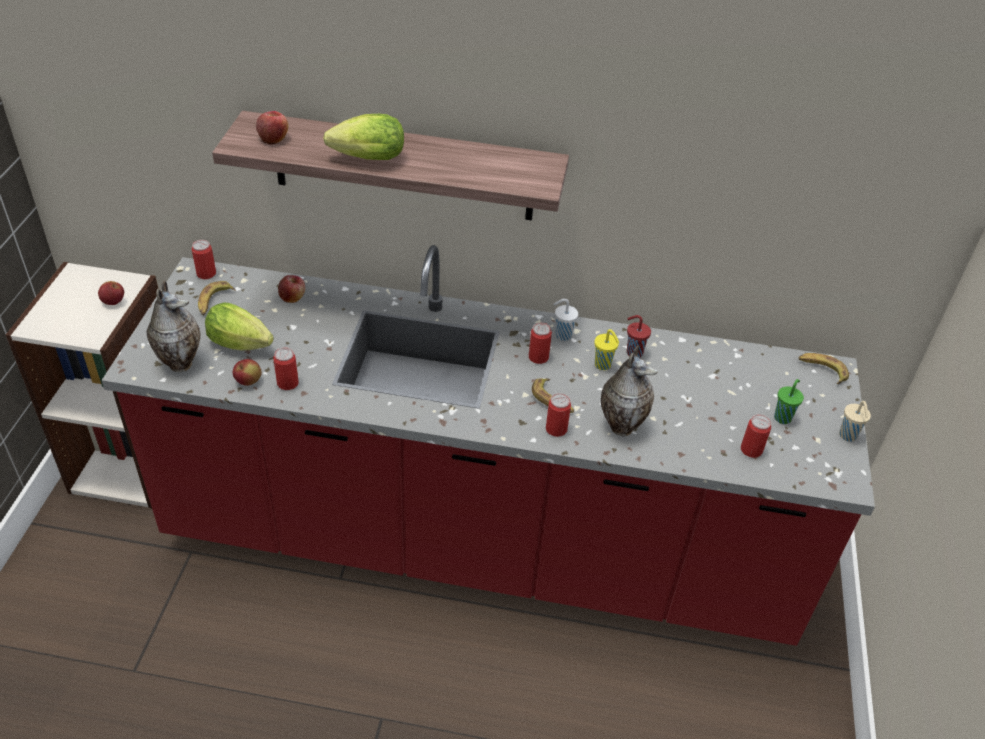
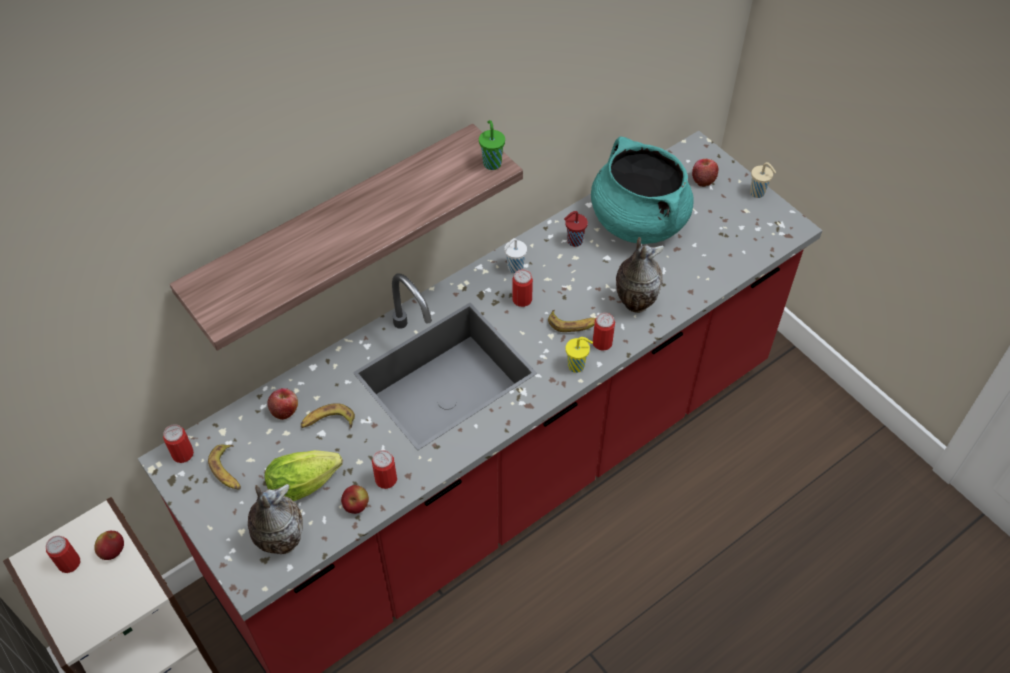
camera: 45 degrees left, 10 degrees up
(273, 138) = (243, 288): apple -> apple (703, 179)
(364, 159) = (342, 247): lettuce -> none
(603, 365) = (568, 268): yellow cup -> yellow cup (577, 366)
(706, 377) = (637, 221): none -> turquoise cooking pot
(751, 450) = (722, 251): can -> can (69, 563)
(783, 417) = (711, 211): green cup -> green cup (492, 163)
(822, 370) = (692, 156): banana -> banana (328, 422)

